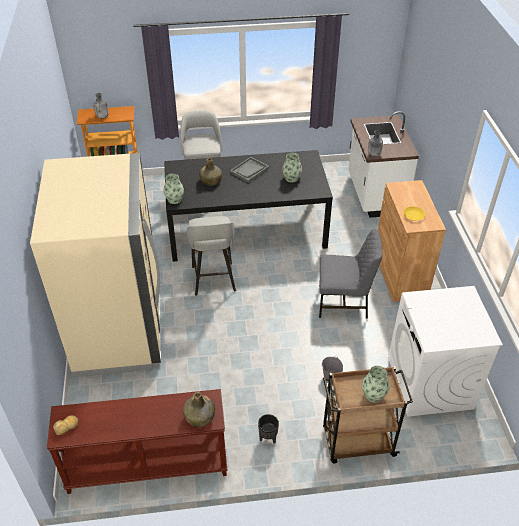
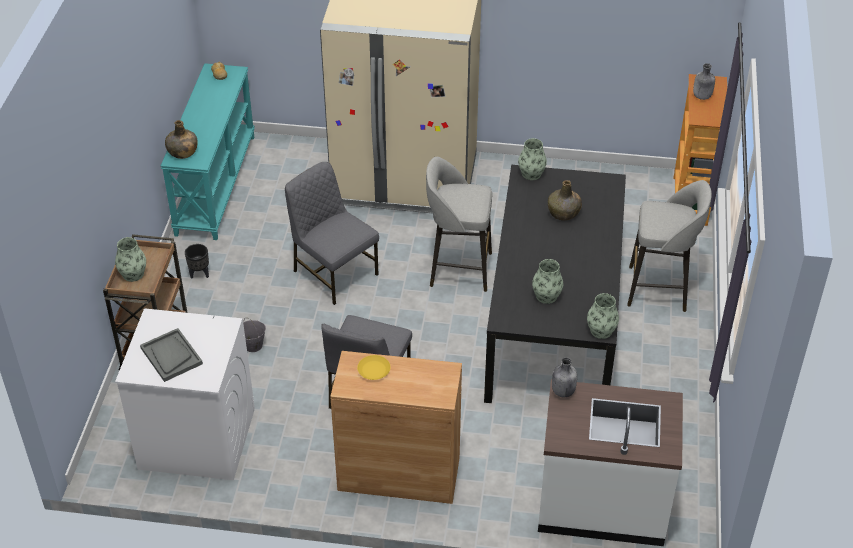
camera: 105 degrees right, 0 degrees up
(147, 466) = (214, 184): brown console table -> turquoise console table
(238, 347) = (334, 272): none -> grey chair
(249, 170) = (578, 255): grey tray -> grey tray (171, 356)
(310, 155) = (601, 331): none -> vase

